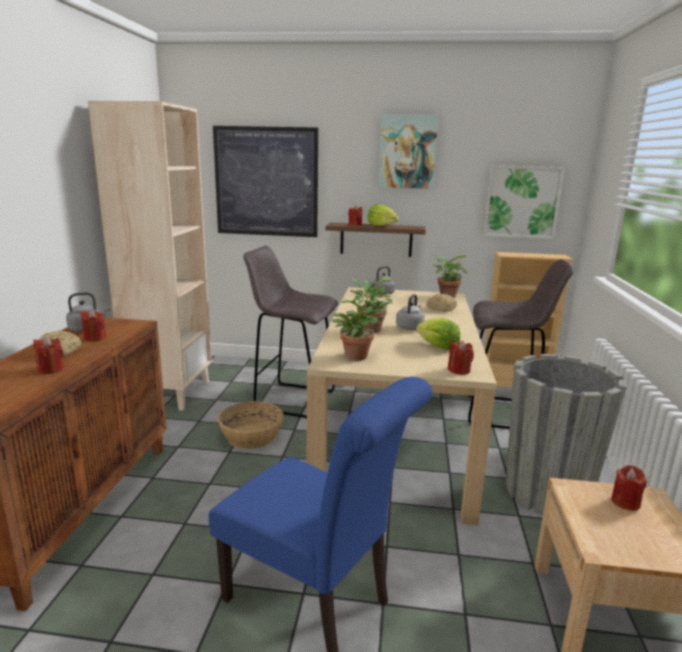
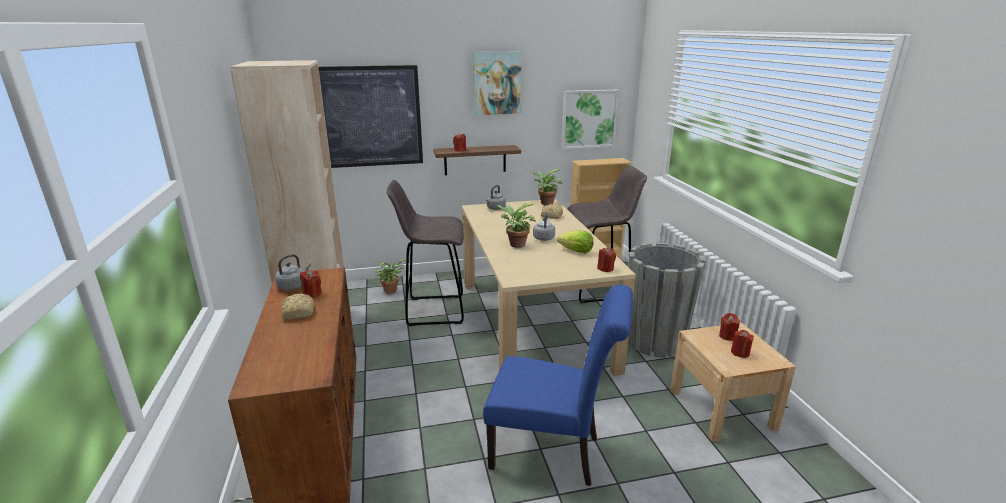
camera: 20 degrees left, 5 degrees up
(51, 369) = (313, 329): red candle -> red candle (740, 353)
(252, 436) = (421, 348): basket -> none
(358, 356) = (529, 269): potted plant -> potted plant (391, 290)
(381, 226) = (482, 148): lettuce -> none

